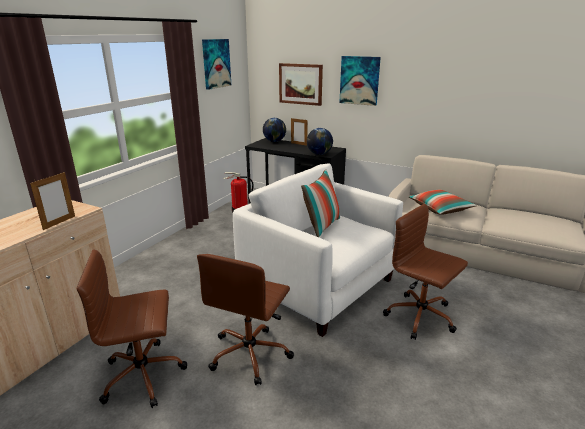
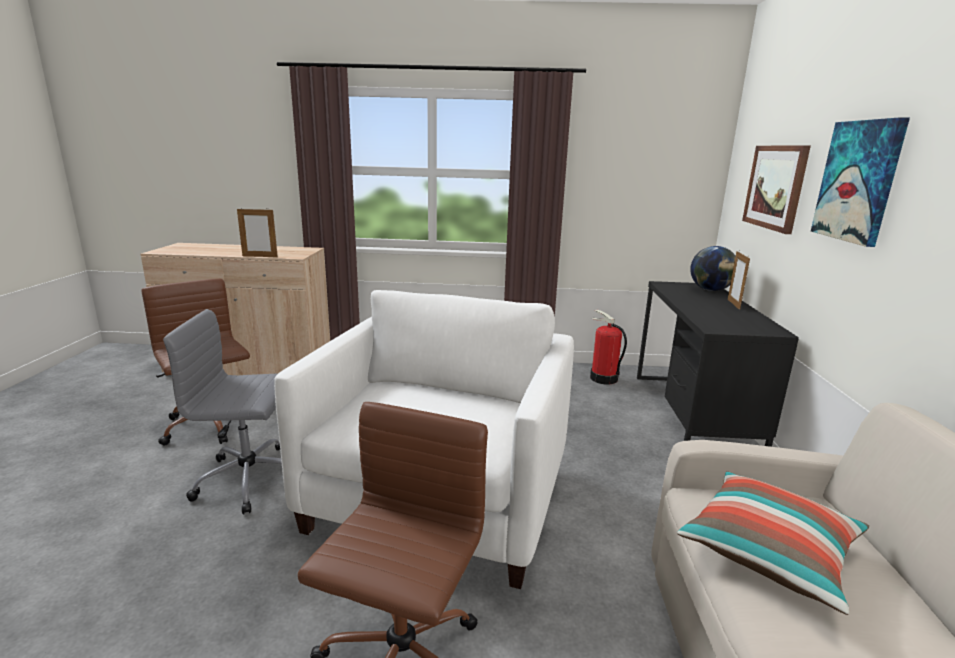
camera: 65 degrees right, 5 degrees down
(216, 63) = (637, 140): picture -> none
(250, 354) = (251, 479): brown office chair -> grey office chair
(319, 154) = (708, 323): globe -> none
(321, 226) = (451, 395): pillow -> none

